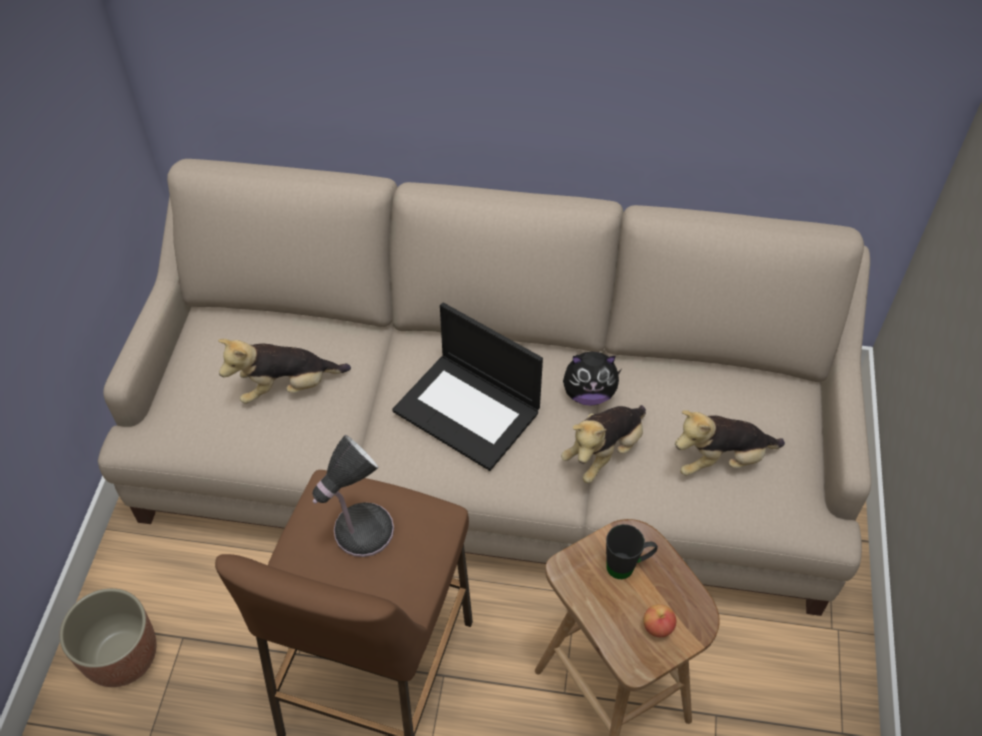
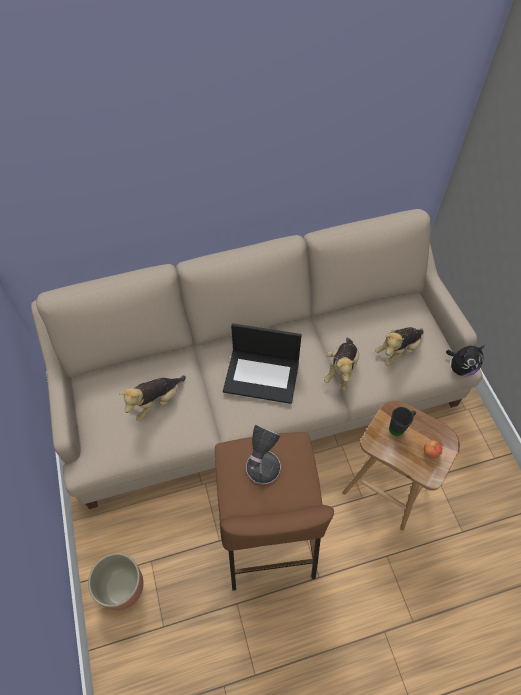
camera: 25 degrees left, 5 degrees up
(589, 393) = (315, 341): plush toy -> plush toy (461, 368)

